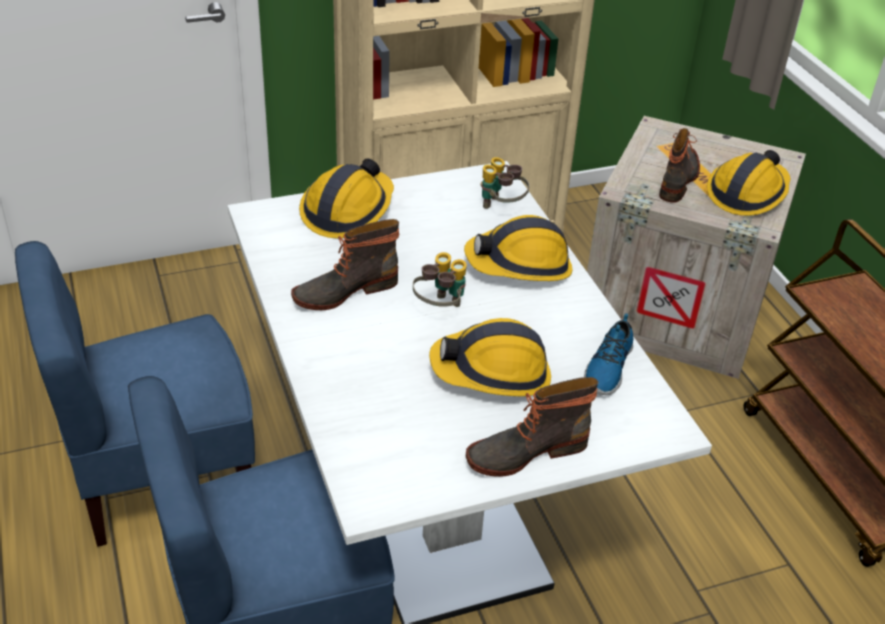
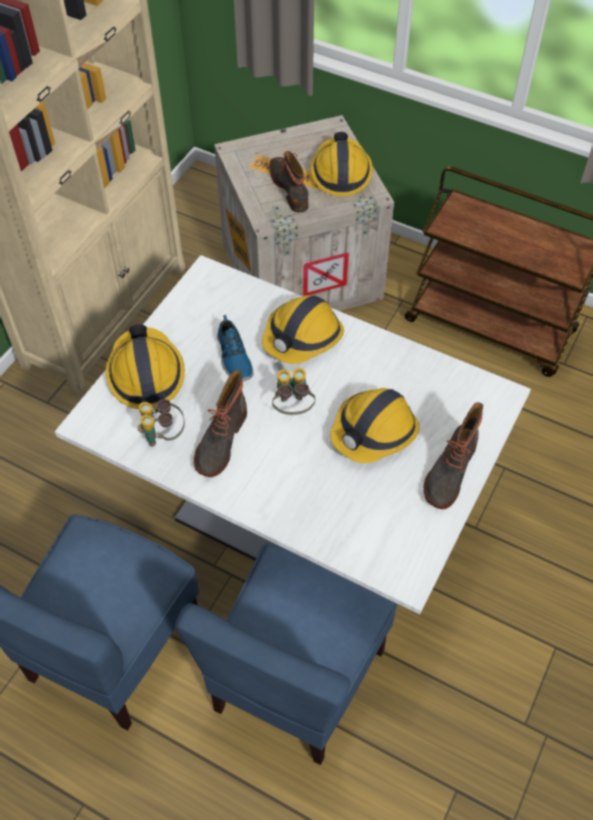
camera: 40 degrees left, 15 degrees up
(501, 207) = (240, 298): binoculars -> binoculars (163, 435)
(607, 367) = (429, 378): shoe -> shoe (233, 357)

